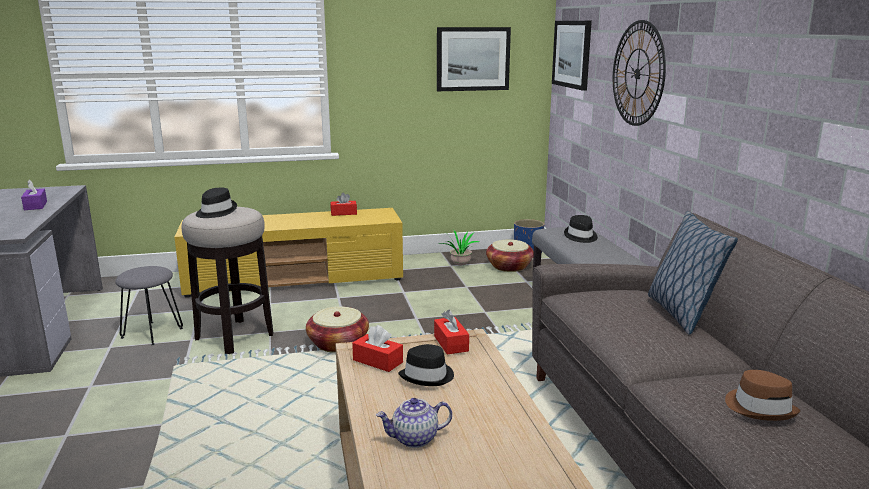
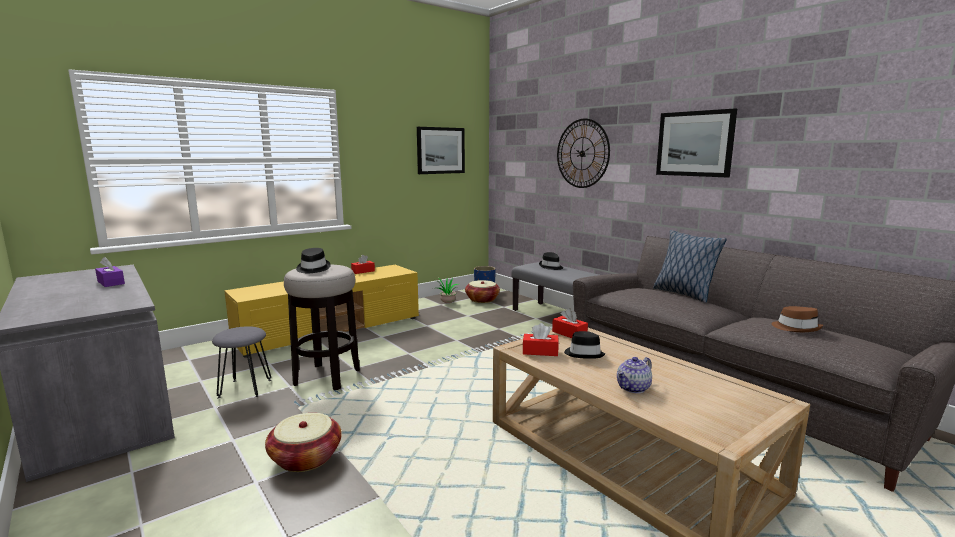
camera: 25 degrees left, 5 degrees down
(338, 343) = (418, 366): basket -> basket (305, 458)
(572, 54) = (511, 146): picture -> picture (695, 144)

